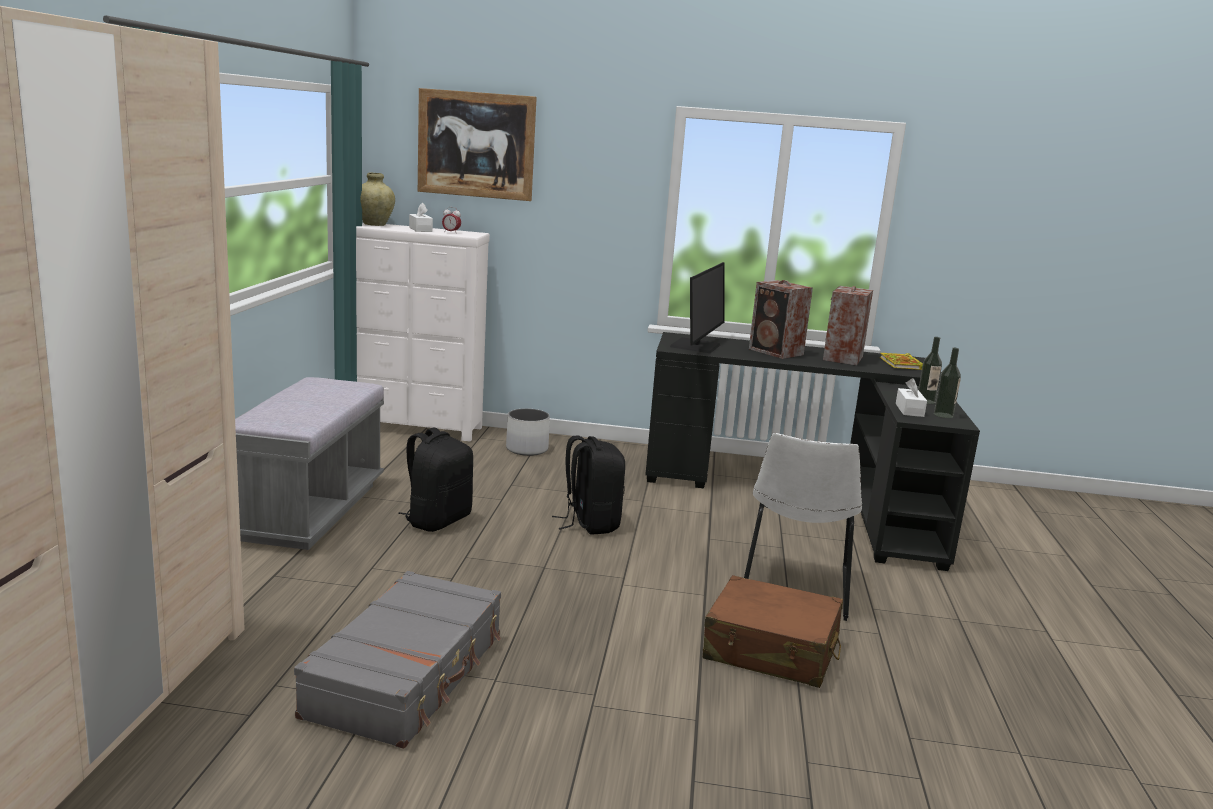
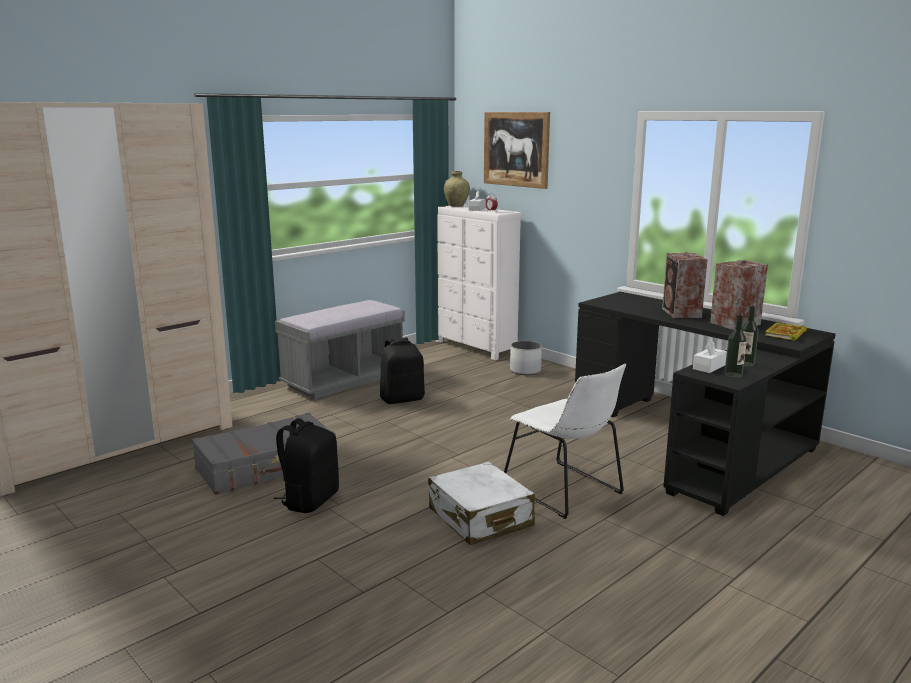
camera: 40 degrees right, 0 degrees up
(590, 523) = (491, 420): black backpack -> black backpack (309, 500)
(697, 346) = (621, 303): monitor -> none
(771, 651) = (480, 518): brown suitcase -> white suitcase
(794, 588) = (565, 491): white chair -> white chair turned 90 degrees counterclockwise

